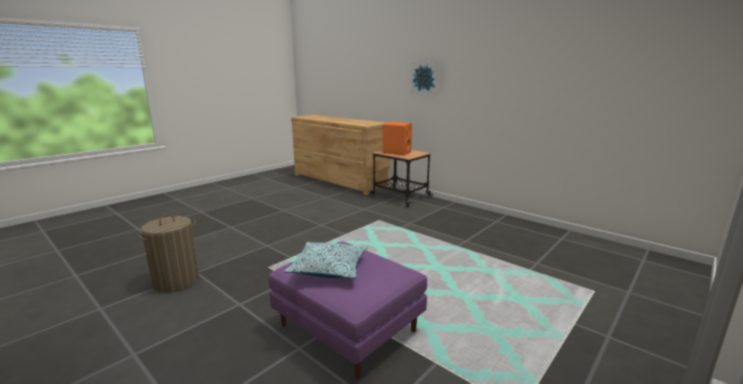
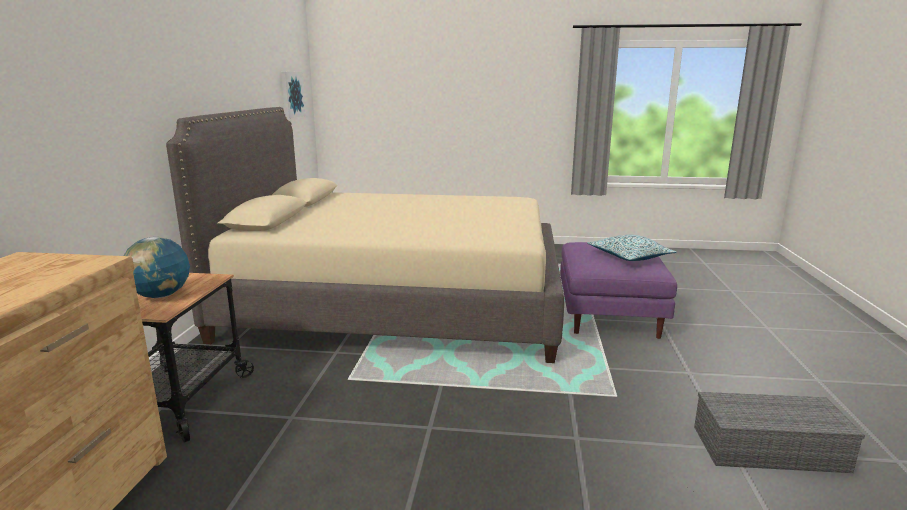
camera: 125 degrees left, 0 degrees up
(176, 281) = (770, 448): laundry basket -> grey storage box
(396, 152) = (160, 296): orange speaker -> globe
(425, 77) = (74, 93): picture -> picture (292, 94)
(464, 250) = (397, 304): none -> beige bed

